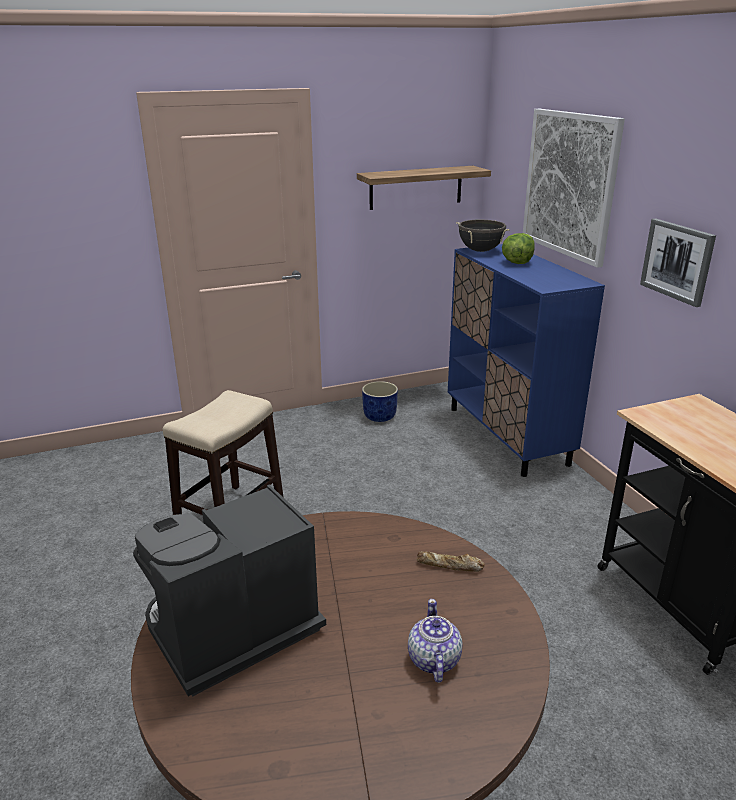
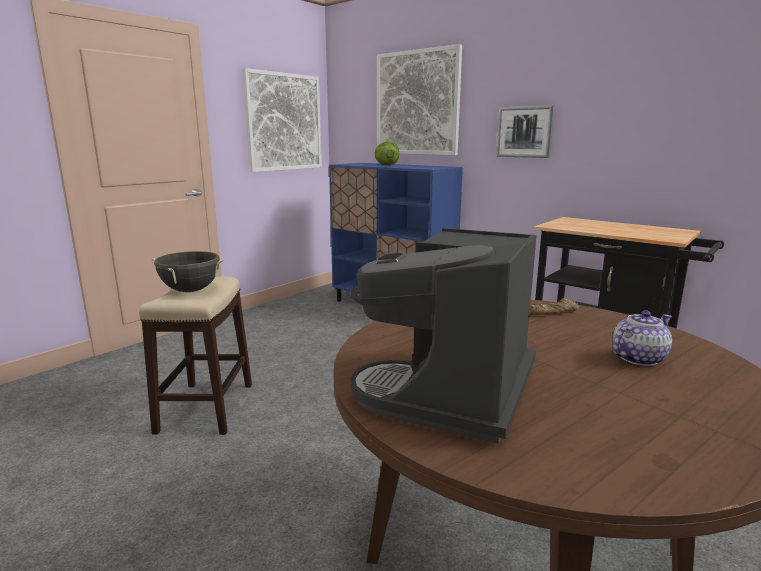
camera: 30 degrees left, 10 degrees down
(379, 416) = (283, 315): blue planter -> none
(416, 187) = (284, 122): shelf -> picture
(433, 660) = (637, 358): teapot -> teapot turned 90 degrees clockwise
(480, 250) = (349, 164): black cooking pot -> black cooking pot (190, 290)

